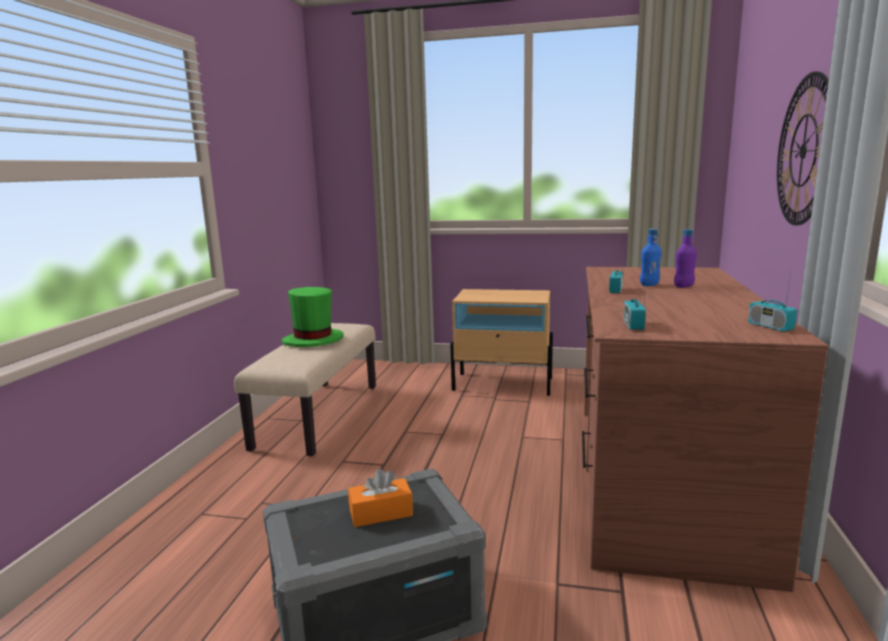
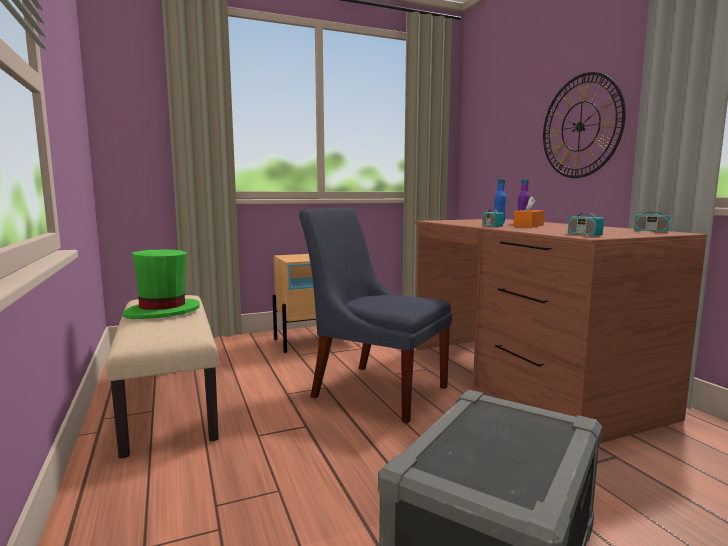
camera: 35 degrees left, 5 degrees down
(381, 513) = (499, 436): orange tissue box -> orange tissue box (528, 226)
(481, 448) = (375, 390): none -> blue chair

